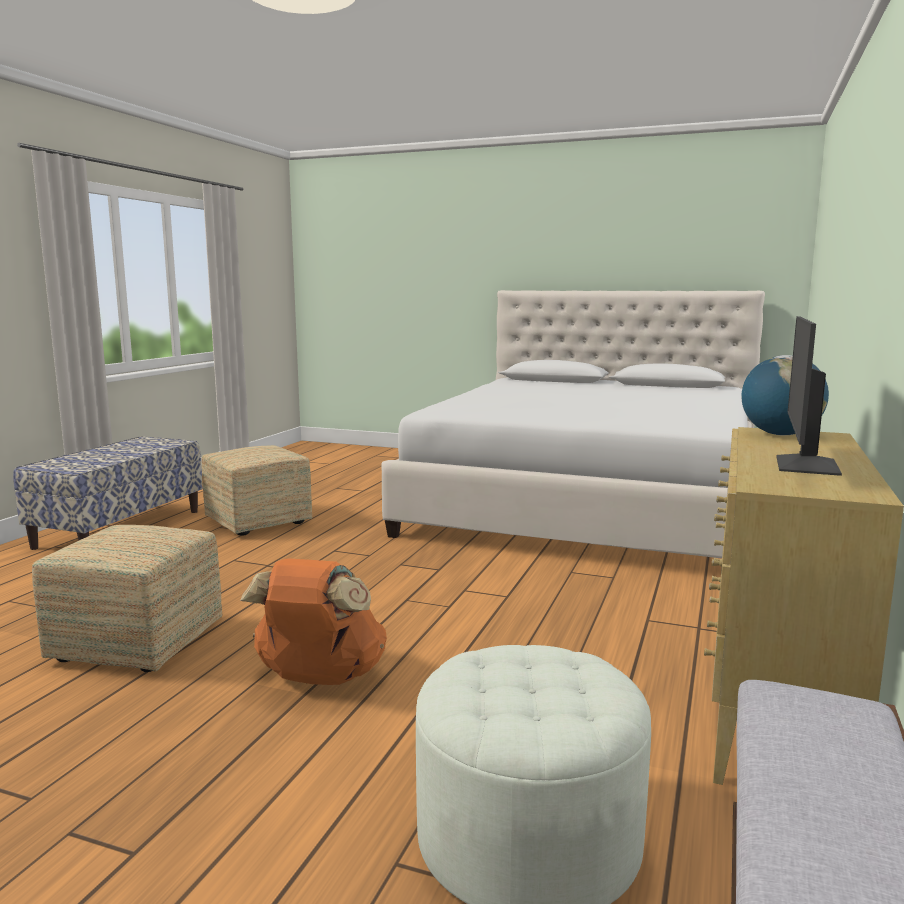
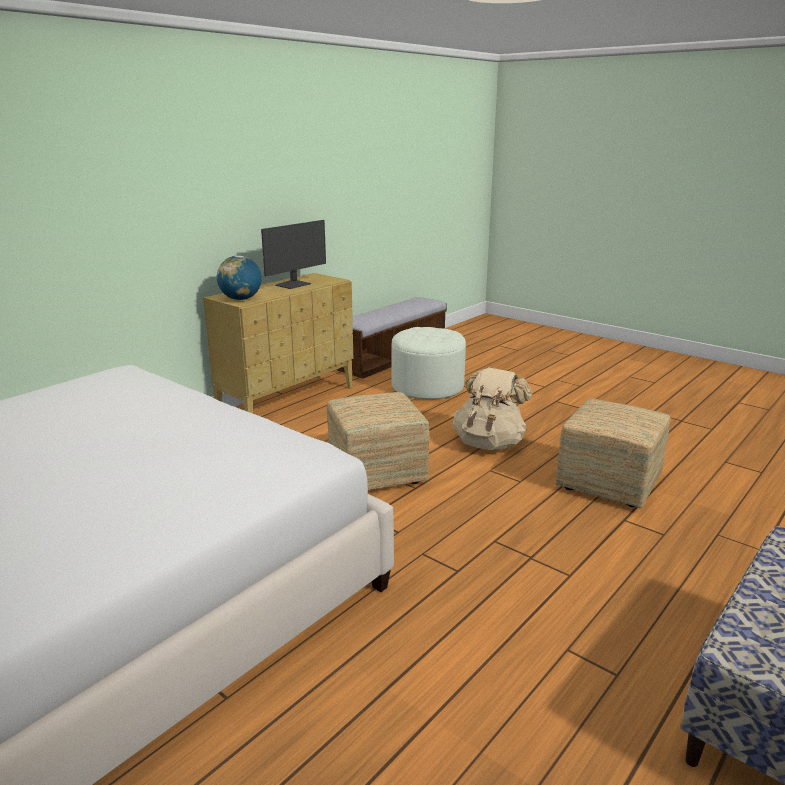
camera: 160 degrees left, 10 degrees up
(259, 522) = (557, 678): ottoman -> ottoman (376, 472)
(319, 678) = (489, 443): orange backpack -> beige backpack

